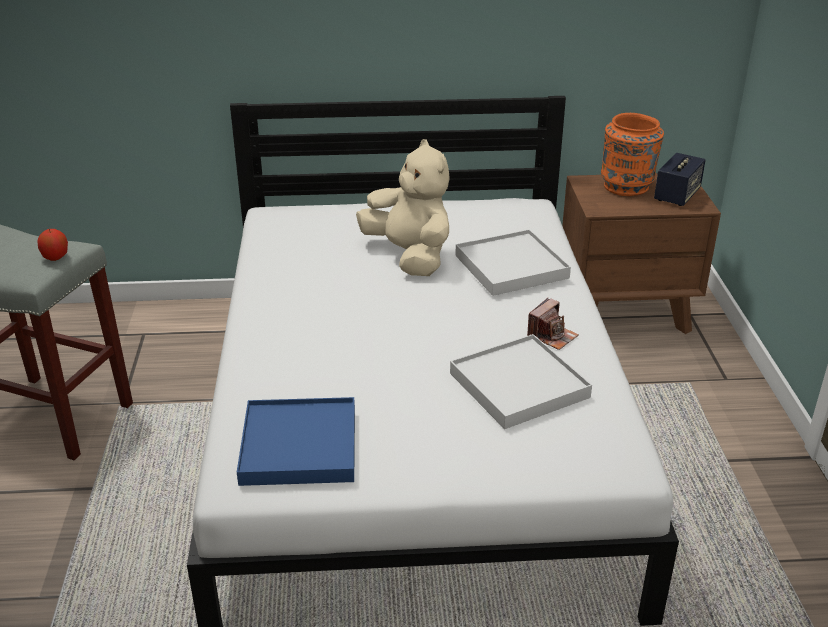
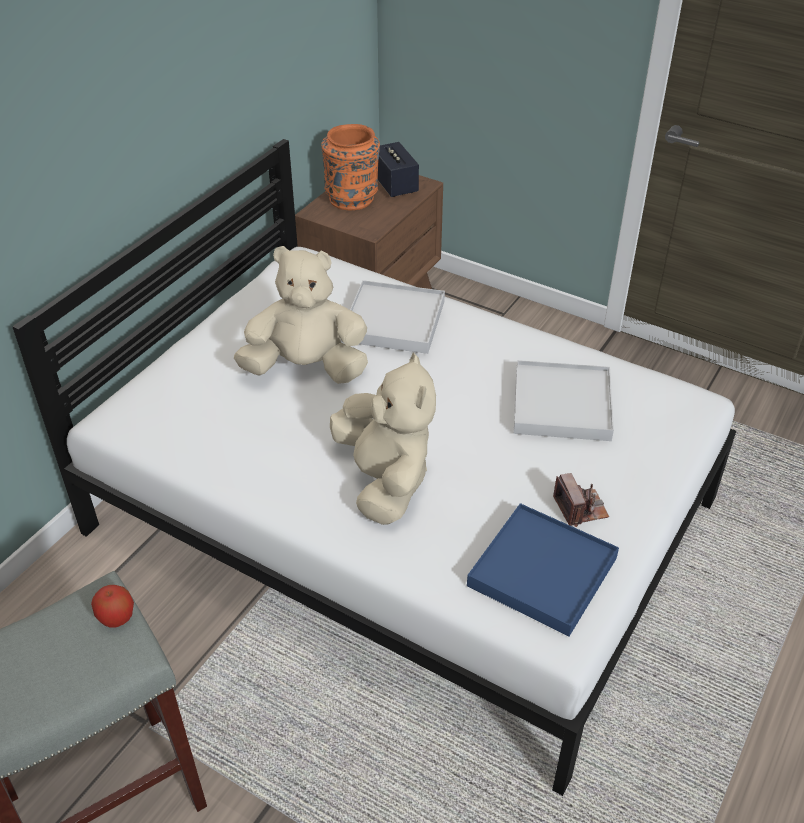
camera: 55 degrees left, 10 degrees up
(327, 335) = (385, 481): none -> beige plush toy
(552, 336) = (512, 354): camera -> camera (580, 508)

